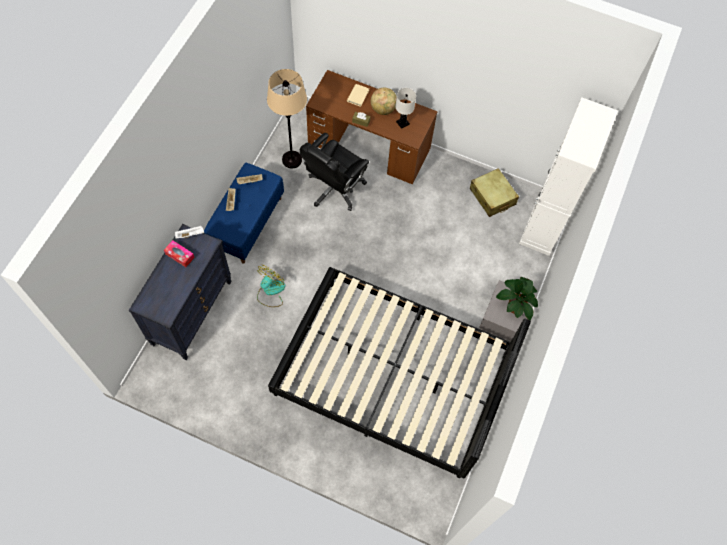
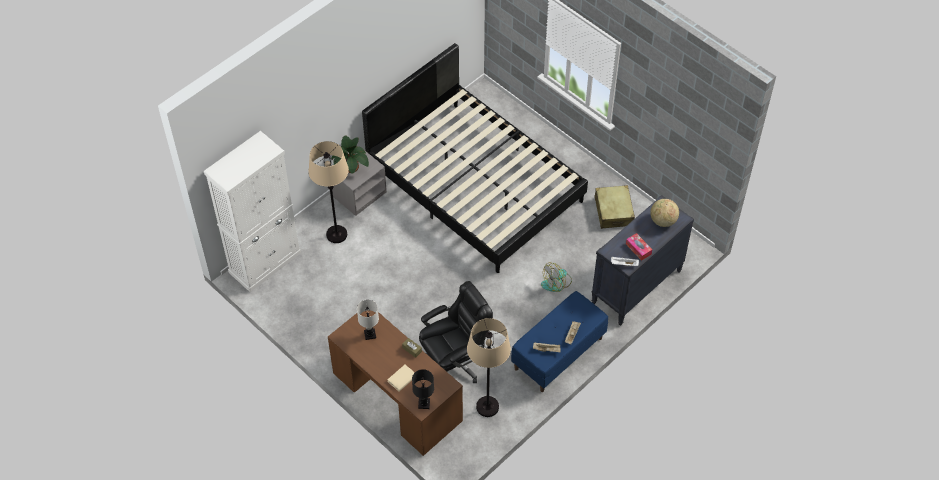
camera: 155 degrees left, 10 degrees down
(331, 82) = (424, 403): none -> black table lamp
(383, 109) = (382, 355): globe -> globe (663, 221)
(492, 197) = (298, 303): beige suitcase -> beige suitcase (613, 211)
(497, 273) = (336, 234): none -> beige floor lamp

